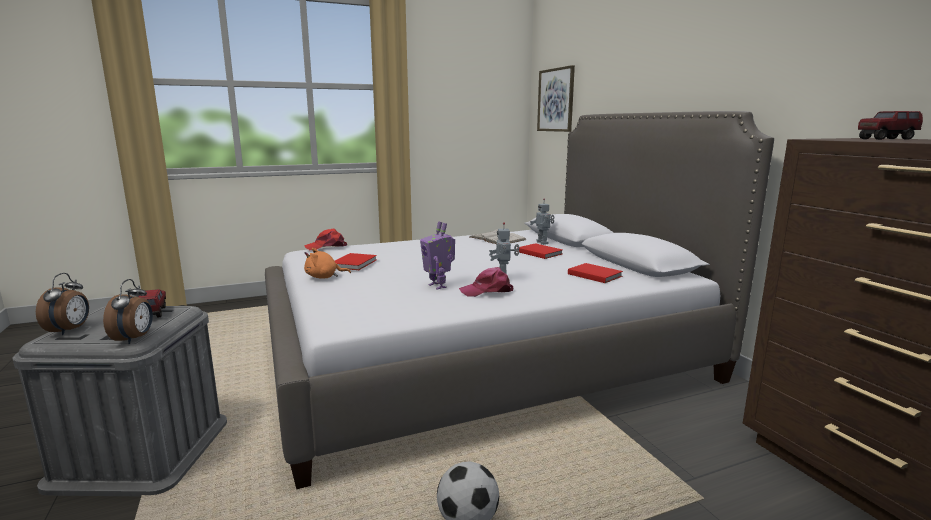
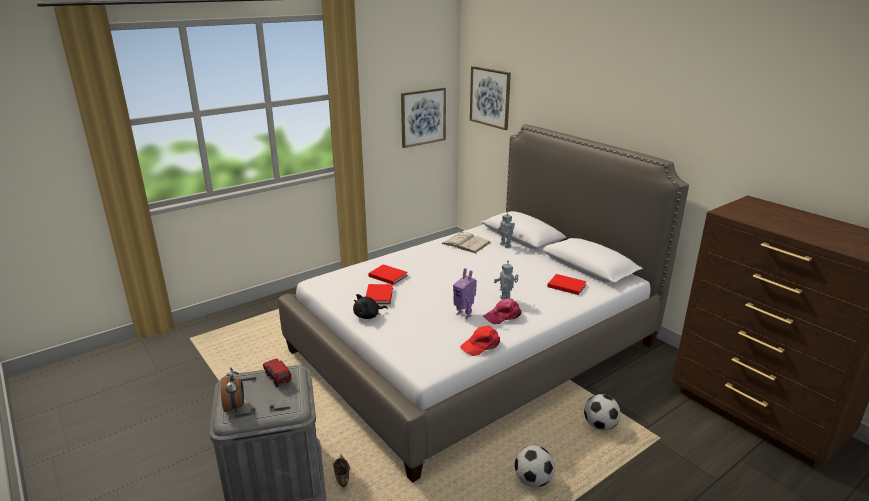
camera: 15 degrees left, 10 degrees up
(135, 338) = (296, 406): alarm clock -> none
(217, 466) = (342, 477): none -> brown shoe
(324, 277) = (368, 316): orange plush toy -> black plush toy
(326, 247) = (333, 273): red cap -> red cap (481, 345)
(486, 125) = (423, 117): none -> picture
(539, 252) = (511, 260): red book -> red book (387, 275)
(609, 465) = (600, 425): none -> football
(886, 139) = (762, 211): toy truck -> none

